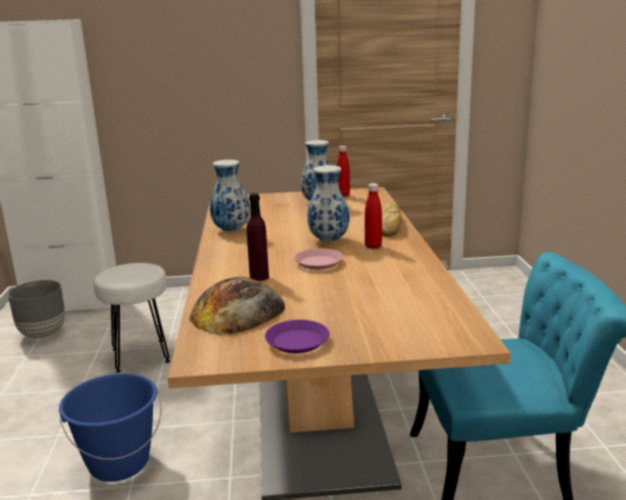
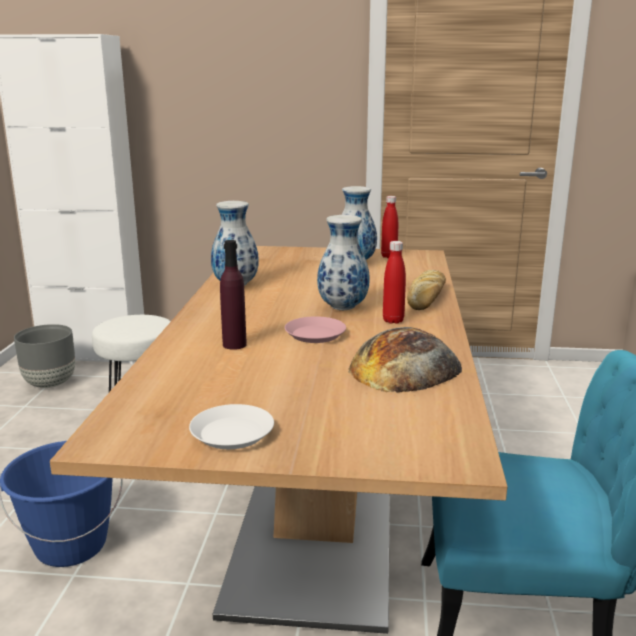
camera: 10 degrees right, 0 degrees up
(238, 310) = (185, 384): bread -> bread (405, 367)
(297, 342) = (232, 433): purple plate -> white plate

